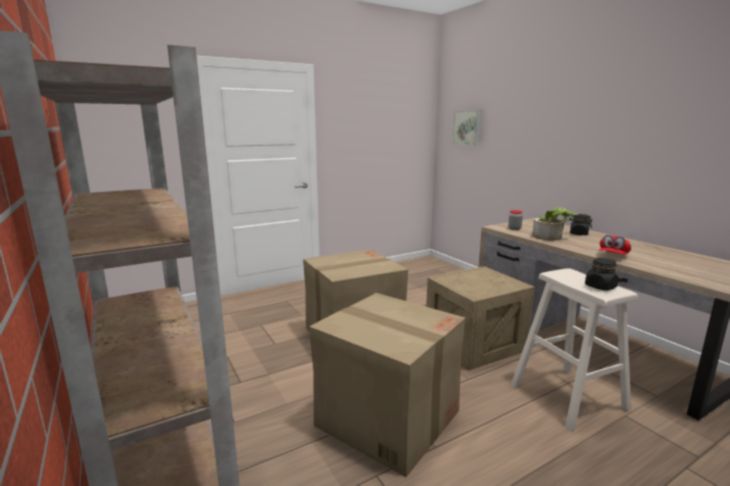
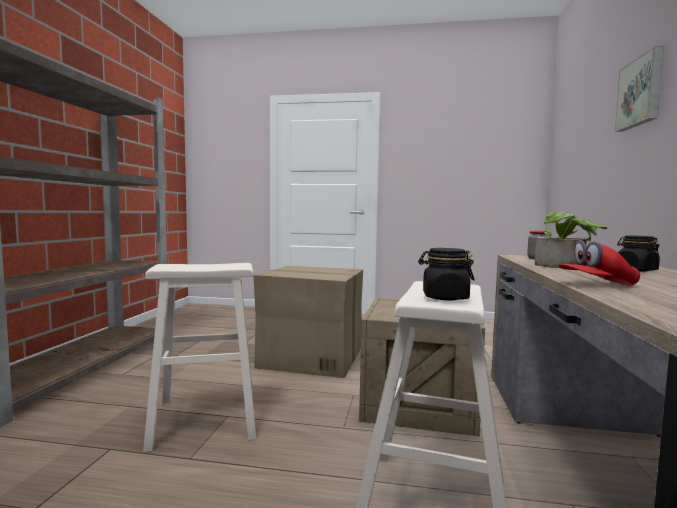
camera: 40 degrees right, 10 degrees down
(387, 417) = (206, 418): cardboard box -> beige stool
(467, 128) = (570, 144): picture -> picture (641, 92)

